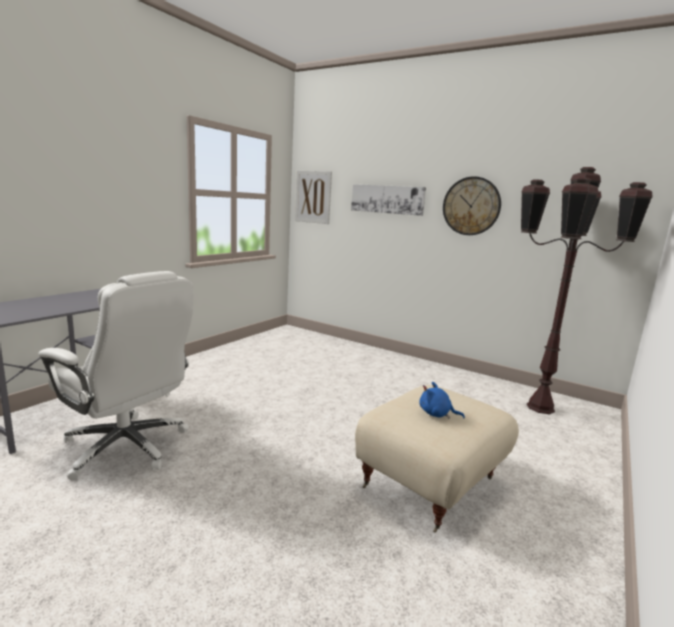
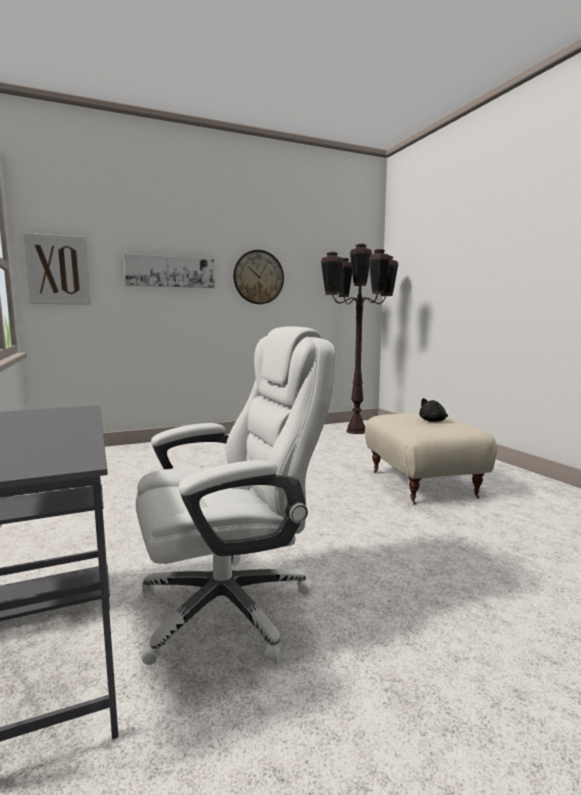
camera: 55 degrees left, 5 degrees down
(436, 414) = (433, 421): blue plush toy -> black plush toy

